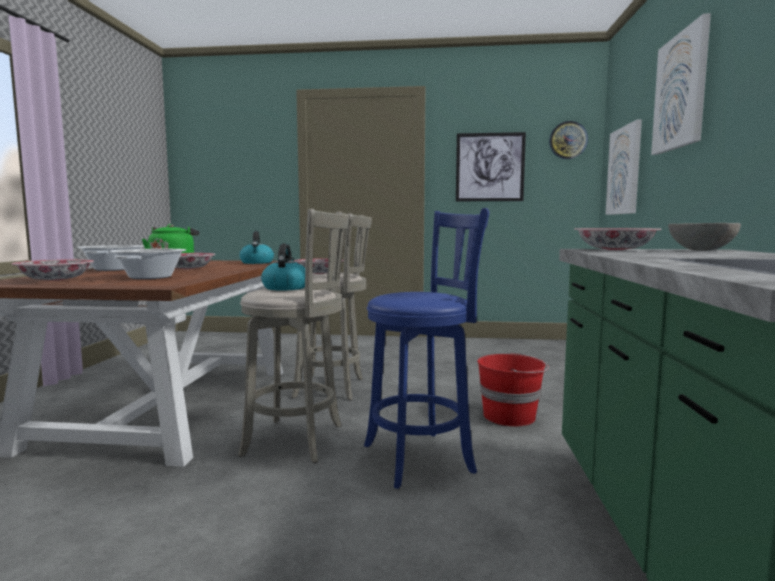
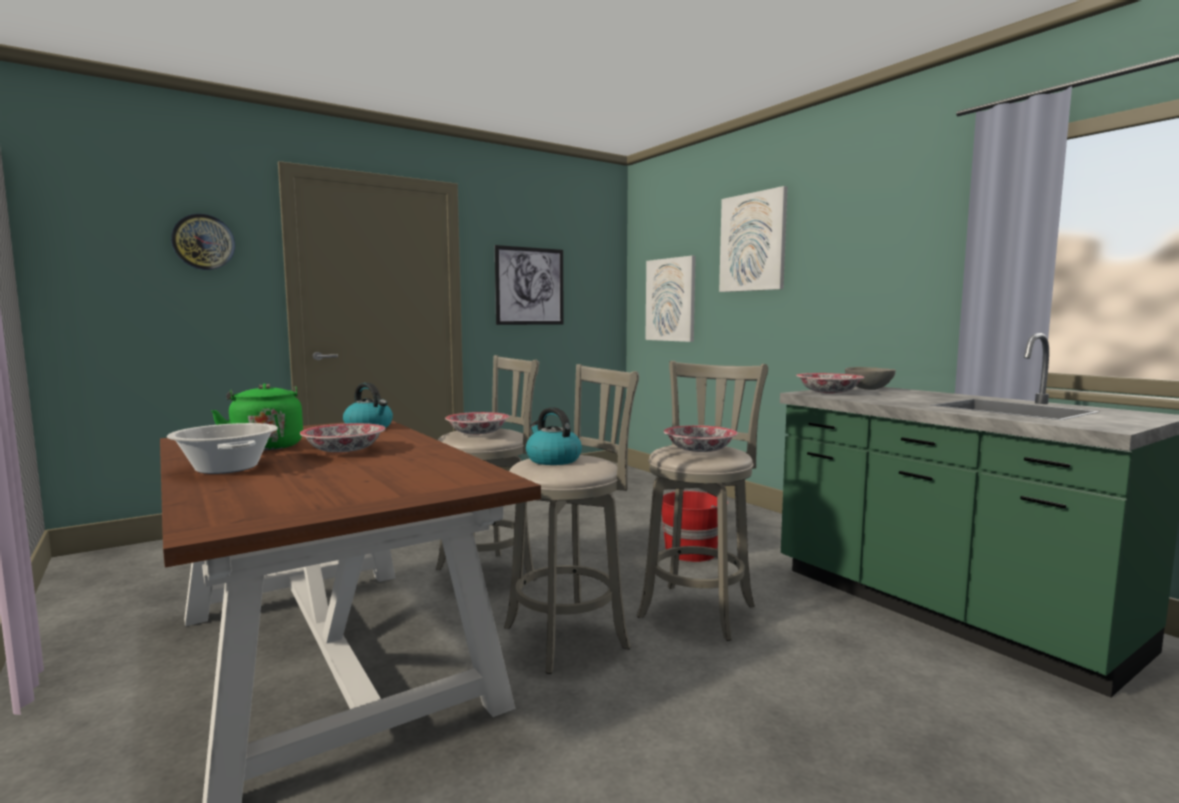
camera: 40 degrees left, 0 degrees up
(56, 280) = (287, 501): bowl -> bowl (699, 450)
(151, 277) = (394, 472): cooking pot -> none
(423, 457) = (699, 608): blue stool -> grey stool
(568, 140) = (599, 261): wall clock -> wall clock (203, 242)

